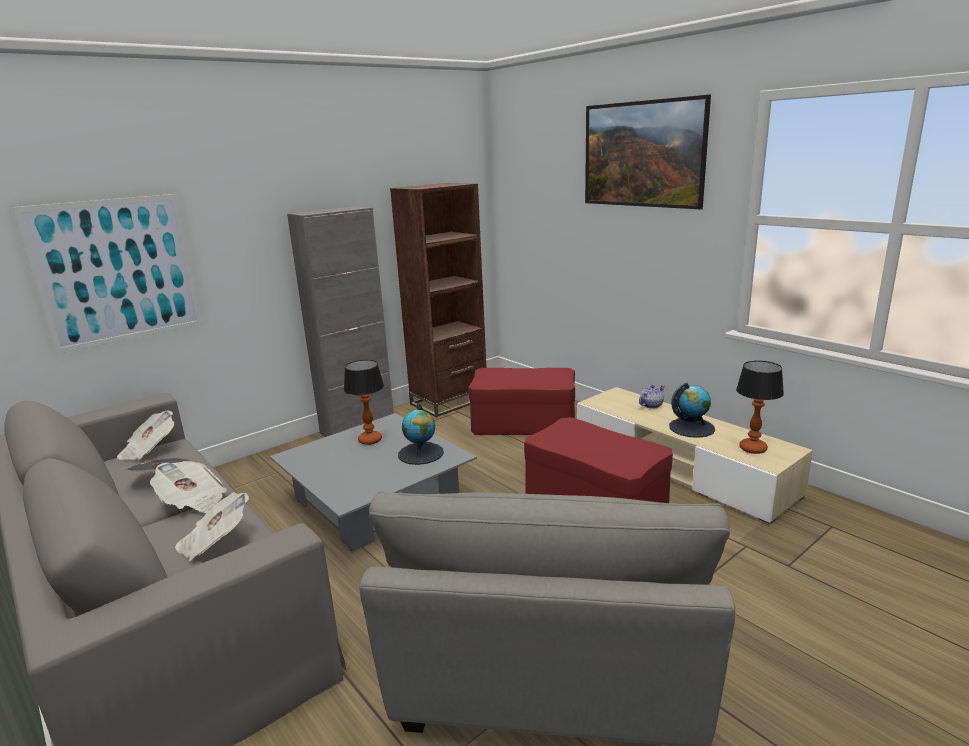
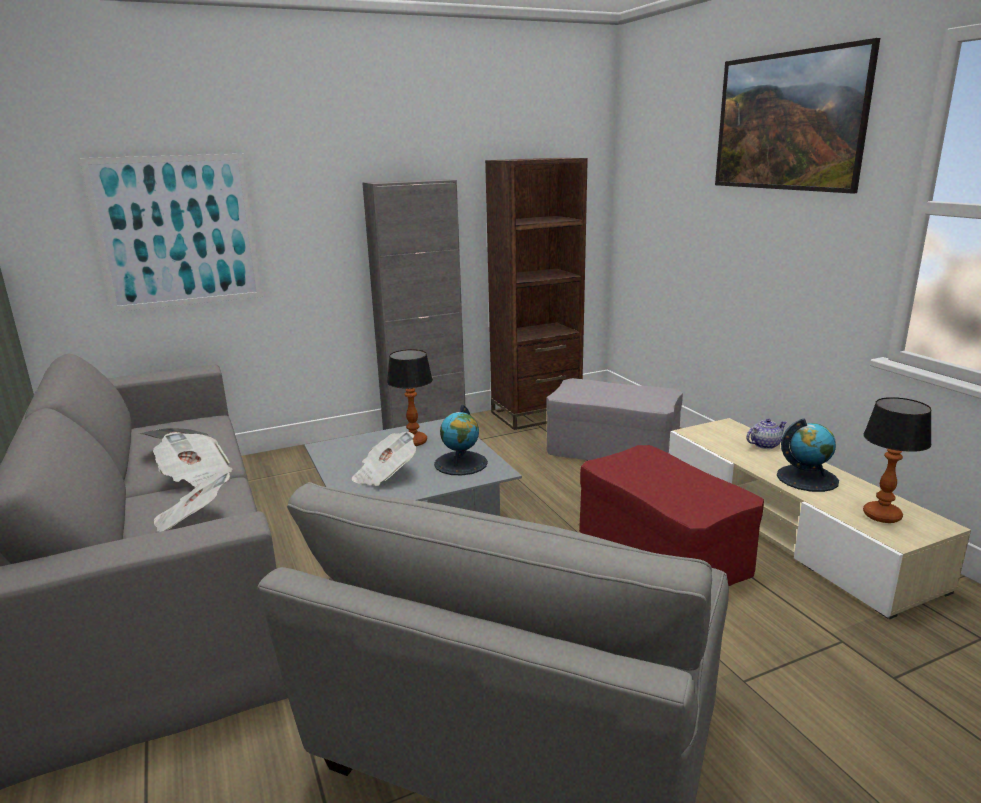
camera: 15 degrees right, 0 degrees up
(149, 450) = (185, 421): newspaper -> newspaper (385, 475)
(523, 422) = (612, 448): red ottoman -> grey ottoman

